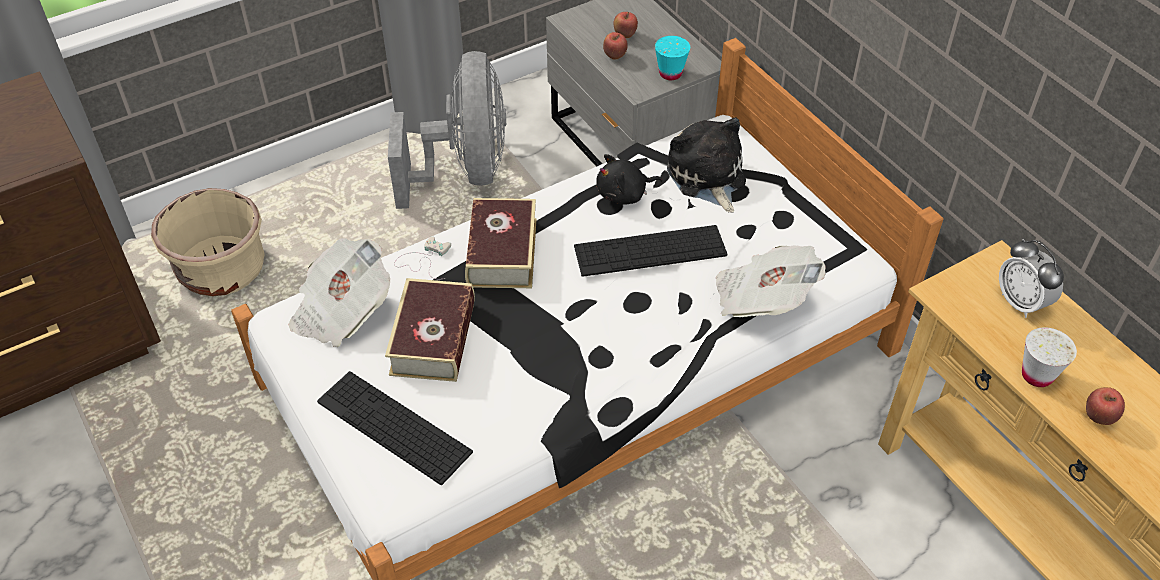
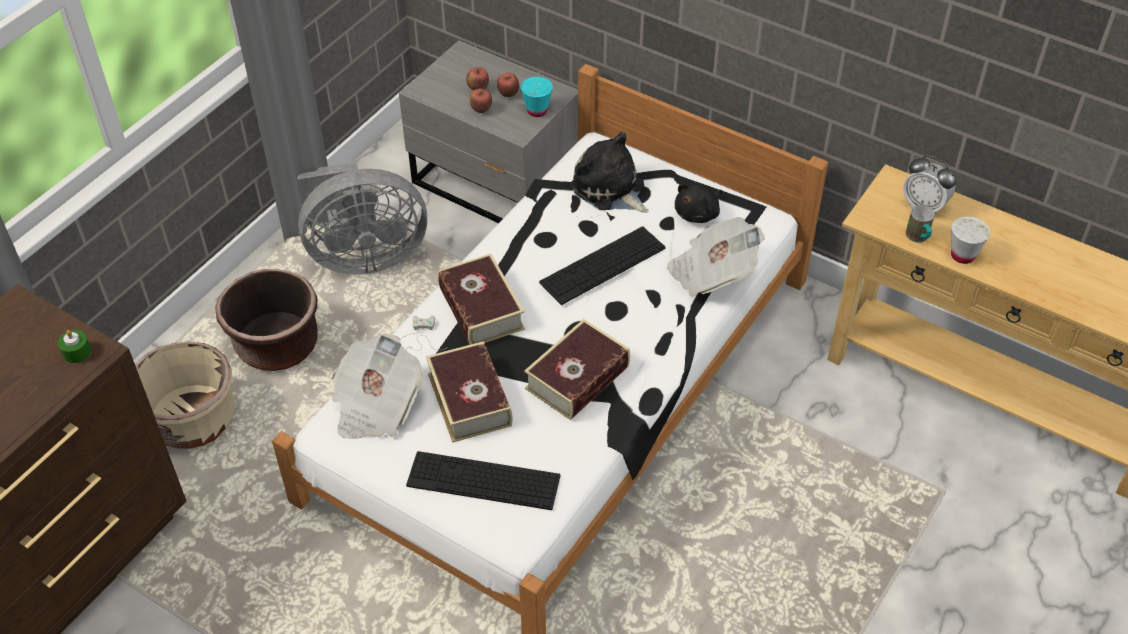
camera: 25 degrees left, 0 degrees up
(39, 149) = (77, 352): none -> green candle
(336, 228) = (277, 345): none -> brown planter
(465, 172) = (363, 256): grey fan -> grey fan turned 105 degrees clockwise
(552, 357) = (577, 377): none -> book
(624, 194) = (552, 226): black plush toy -> black plush toy (698, 213)
(992, 337) = (919, 238): none -> mug
(1098, 417) = (1017, 270): apple -> apple (508, 94)

